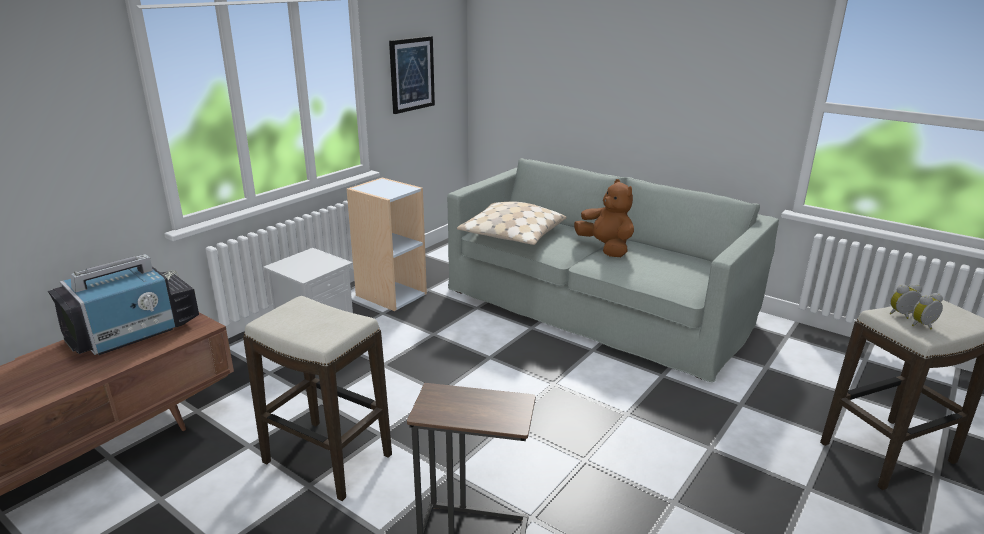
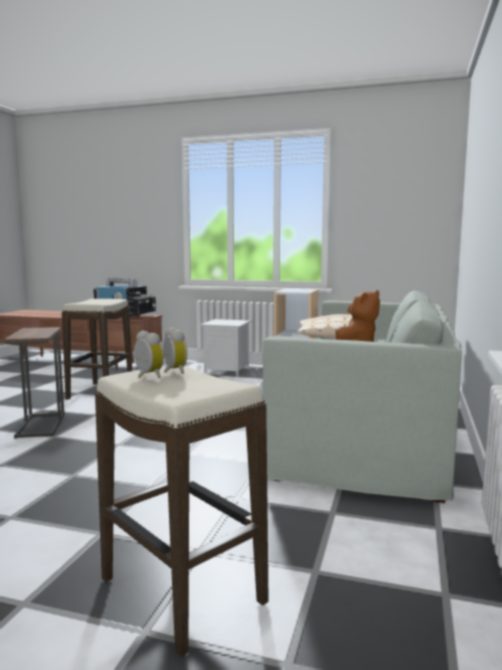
camera: 70 degrees right, 15 degrees down
(411, 74) = (382, 221): picture -> none

